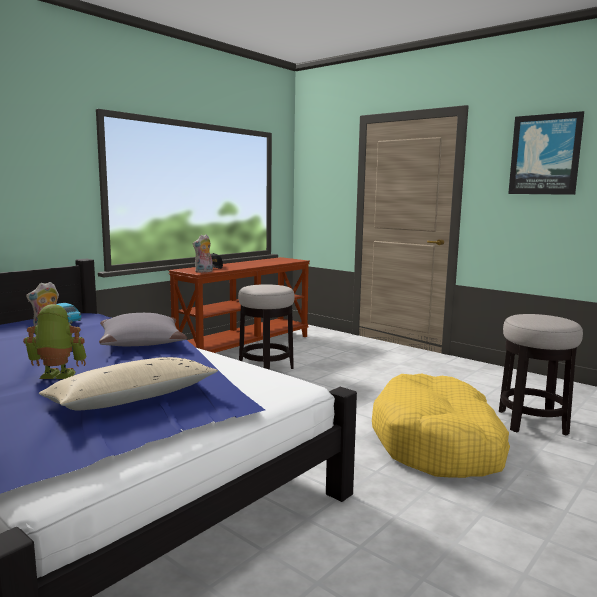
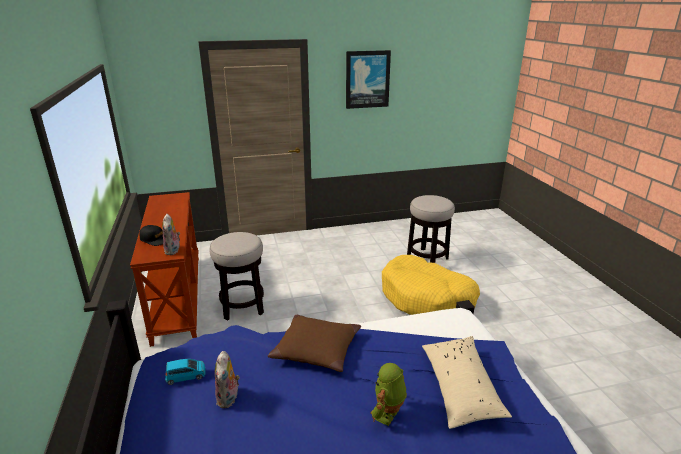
camera: 55 degrees left, 15 degrees up
(142, 342) = (316, 349): grey pillow -> brown pillow

